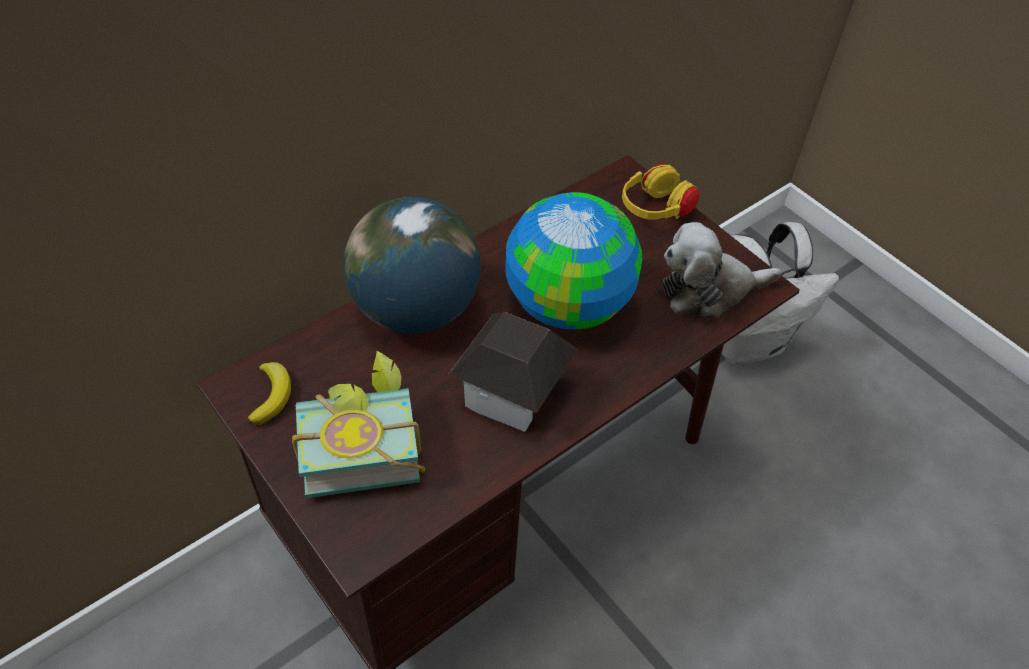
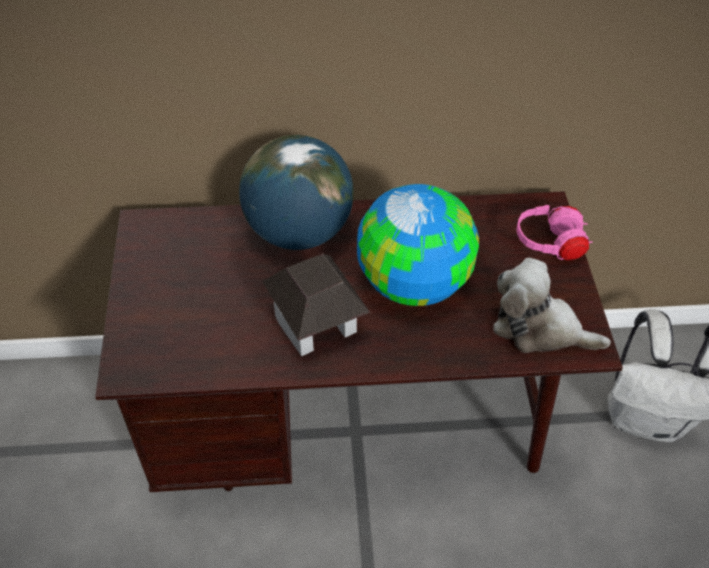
camera: 35 degrees right, 0 degrees up
(271, 395) = (157, 241): banana -> none
(360, 444) = (184, 303): book -> none
(656, 210) = (549, 245): yellow headphones -> pink headphones

